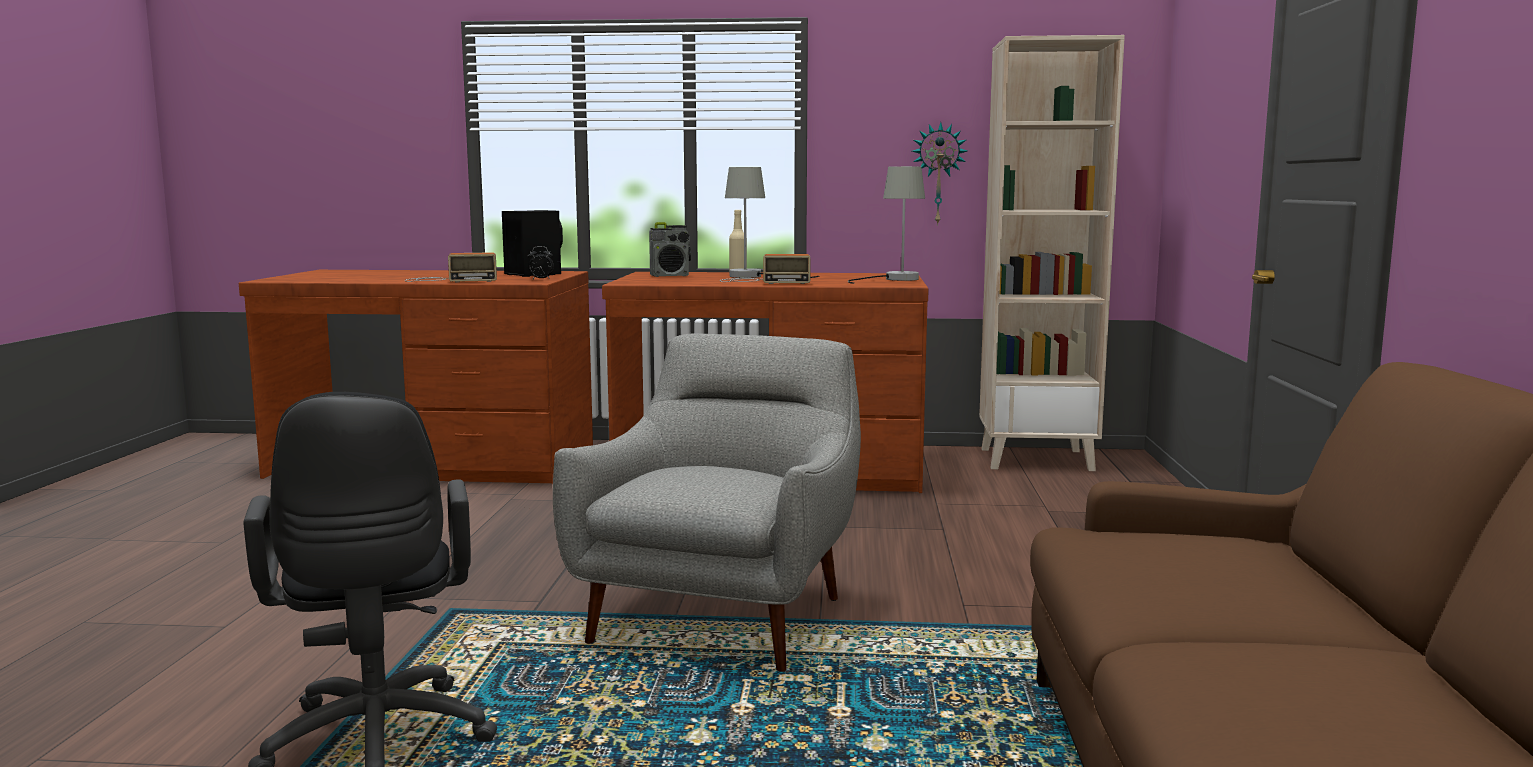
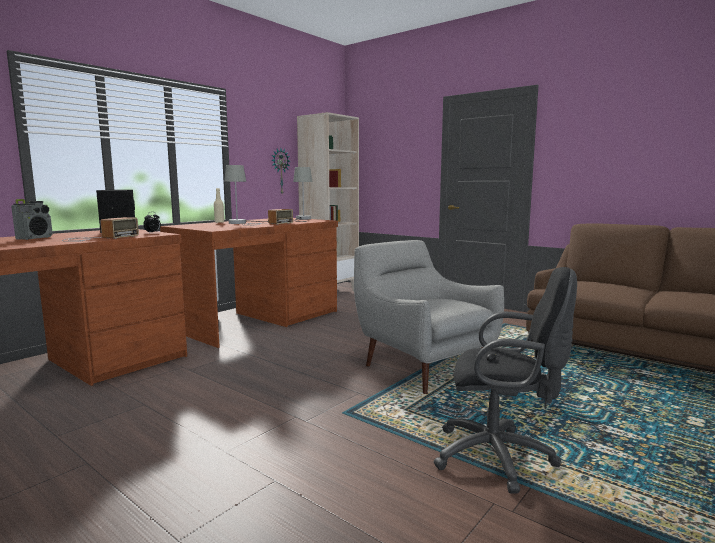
camera: 55 degrees left, 0 degrees up
(670, 276) = (202, 225): radio -> radio (35, 238)

